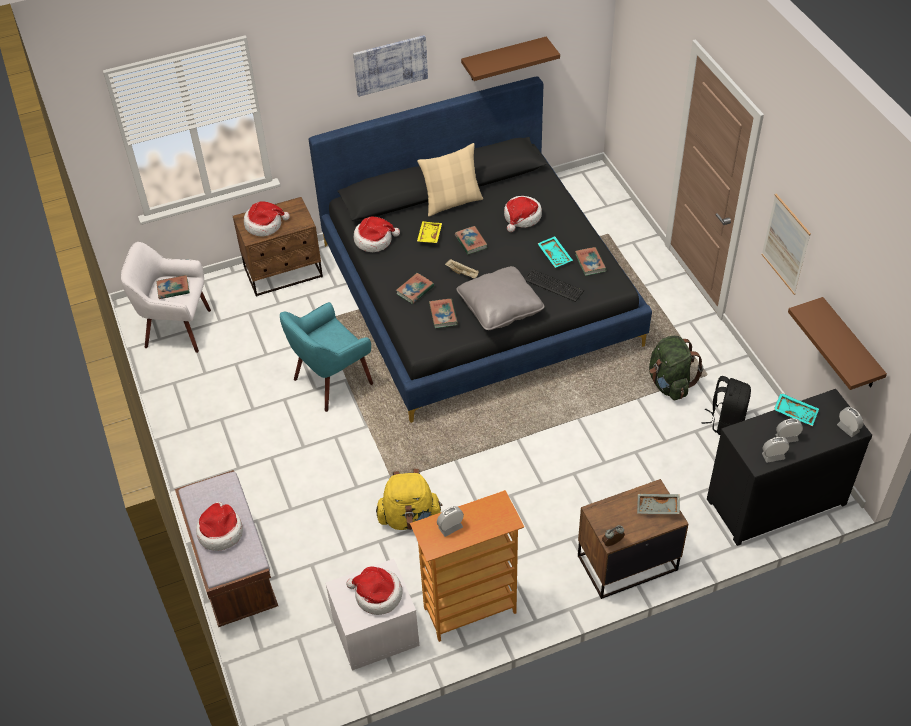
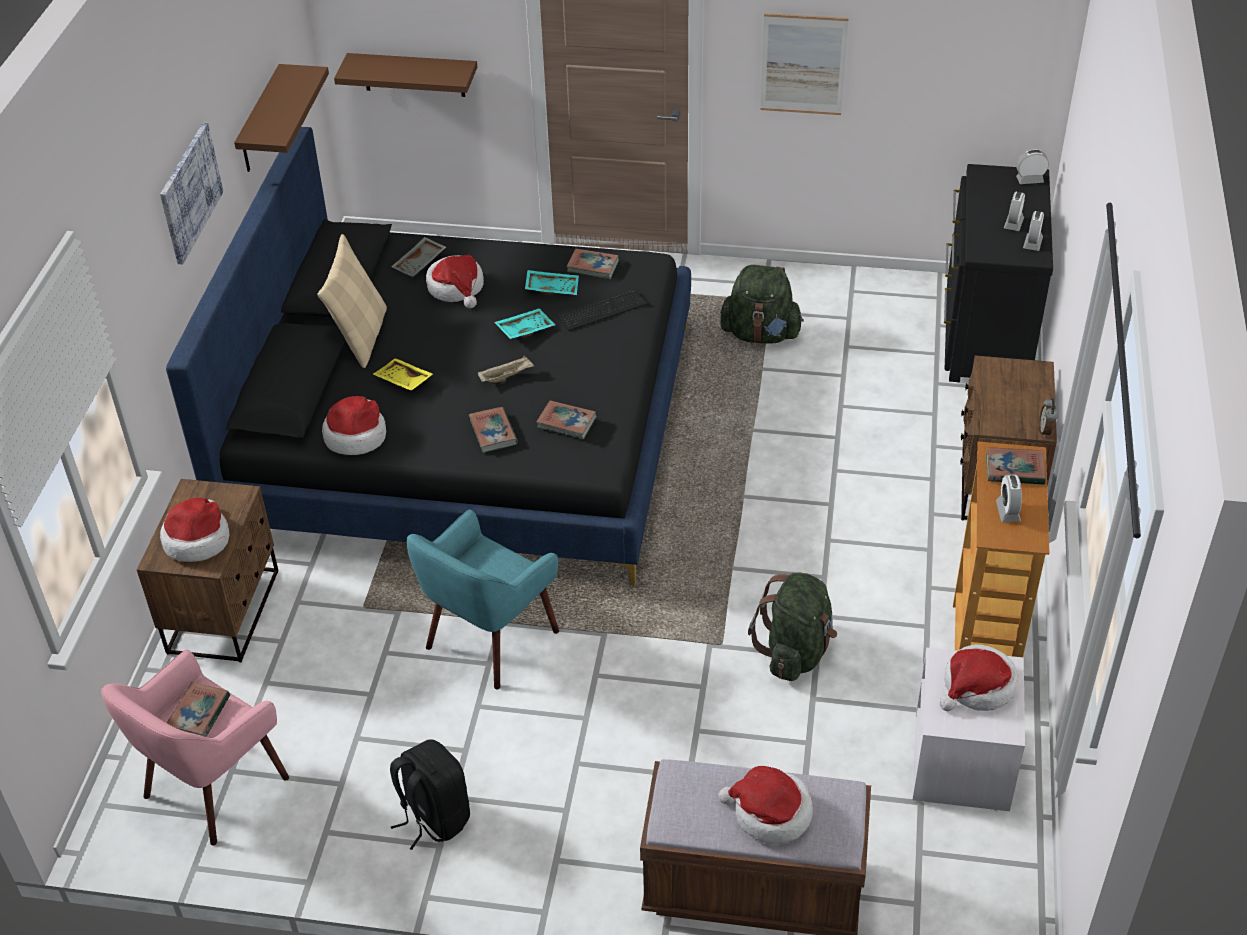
camera: 60 degrees left, 5 degrees down
(176, 329) = (213, 787): white armchair -> pink armchair
(331, 381) = (489, 639): turquoise armchair -> turquoise armchair turned 45 degrees clockwise
(409, 518) = (795, 652): yellow backpack -> green backpack
(471, 242) = (455, 348): book -> book (1015, 470)
(500, 308) = (597, 370): grey pillow -> none
(657, 508) = (1016, 375): grey tray -> grey tray (420, 263)
(726, 422) = (851, 318): black backpack -> black backpack (433, 817)
(795, 412) = (982, 202): turquoise tray -> turquoise tray (524, 329)
(850, 345) = (962, 102): brown shelf -> brown shelf (413, 75)

